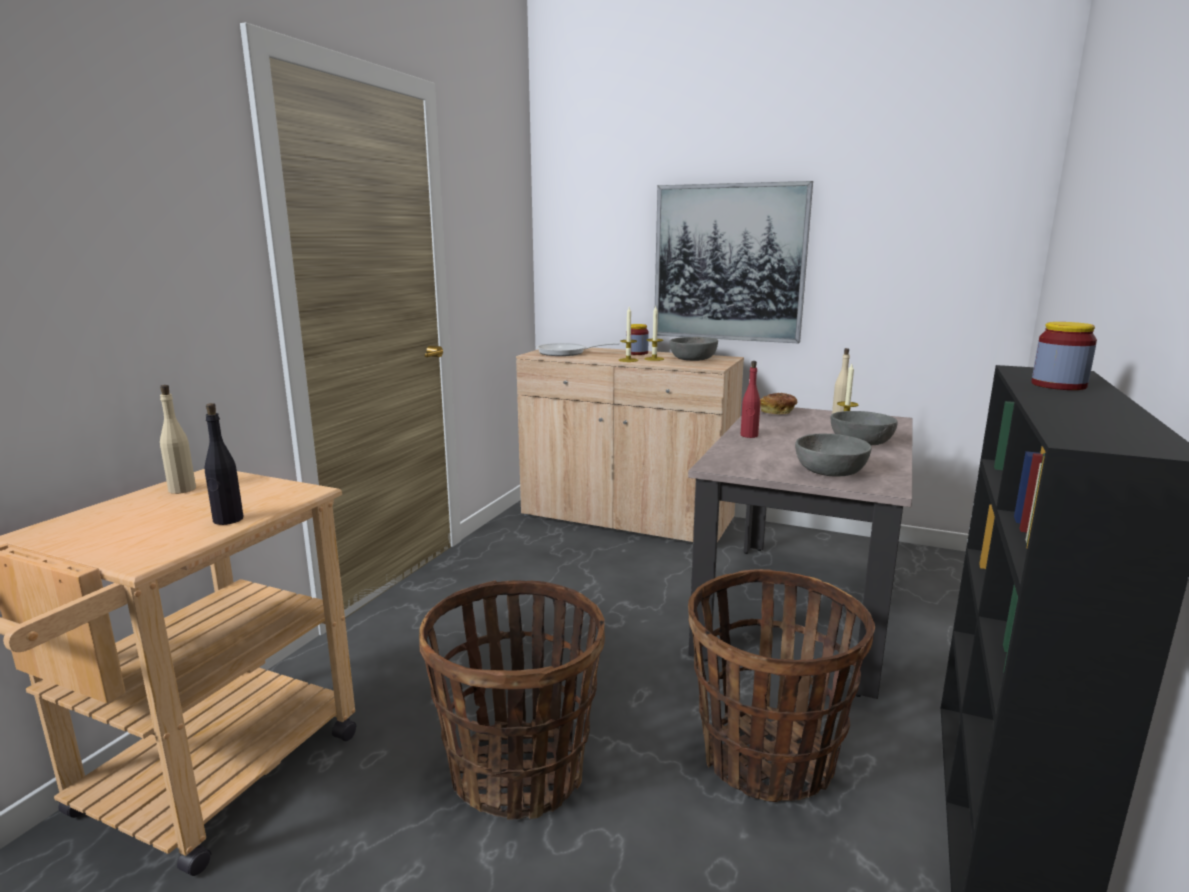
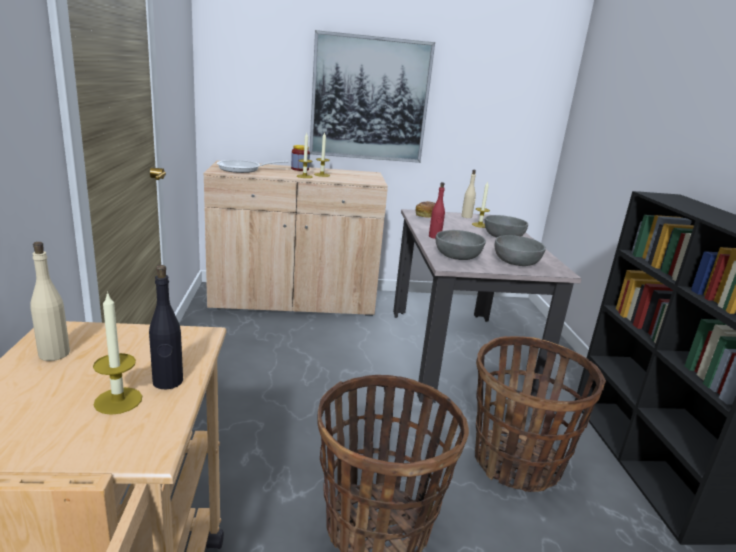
camera: 30 degrees left, 5 degrees up
(174, 526) = (118, 400): none -> candle
(693, 359) = (349, 174): grey bowl -> grey bowl (457, 256)
(1058, 385) = (695, 207): jar -> none

